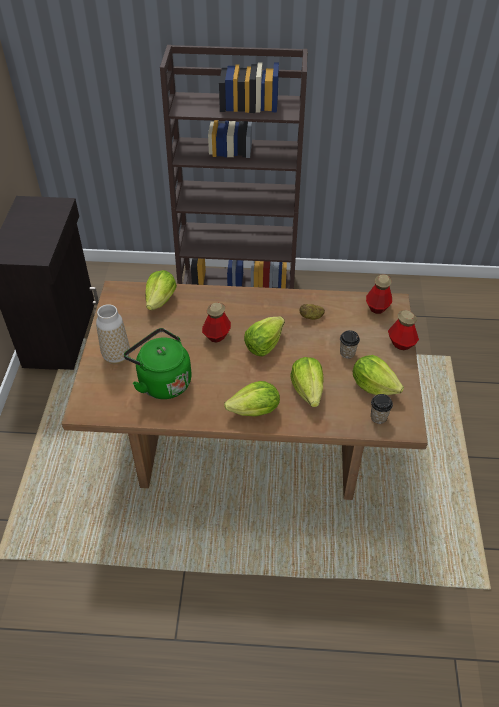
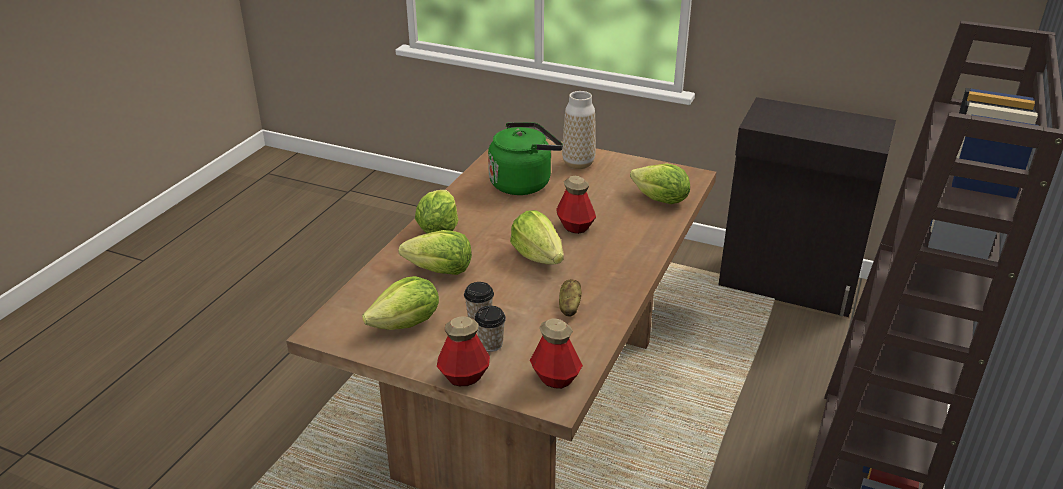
camera: 110 degrees right, 15 degrees down
(378, 417) = (356, 312): cup -> cup (490, 344)

